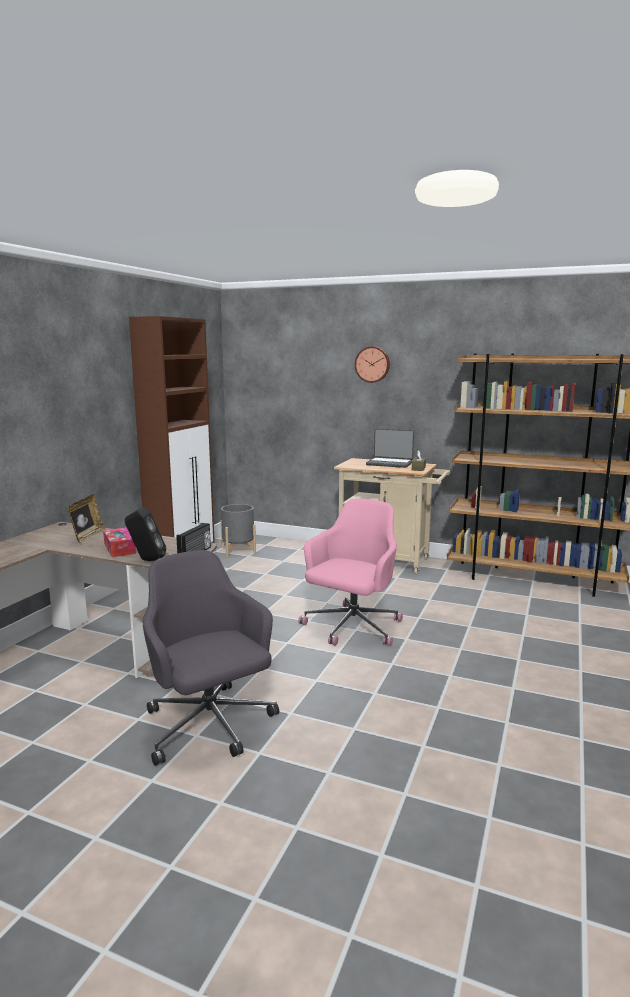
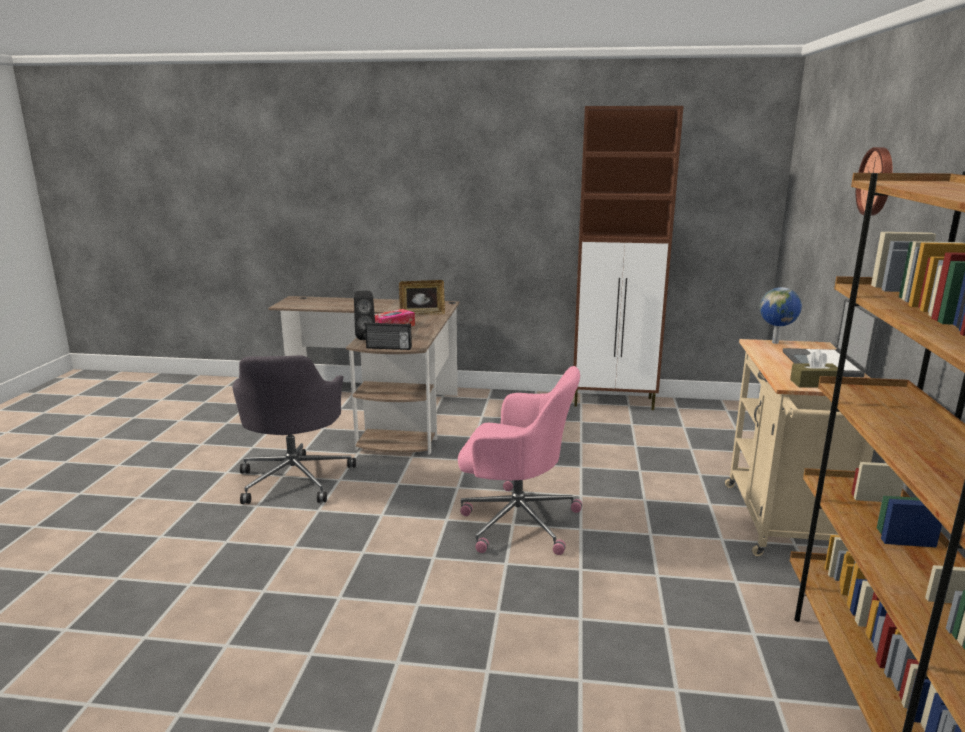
camera: 75 degrees right, 5 degrees up
(210, 726) = (295, 478): grey office chair -> grey office chair turned 135 degrees clockwise
(238, 550) = (695, 418): grey planter -> none
(347, 463) = (776, 343): none -> globe

